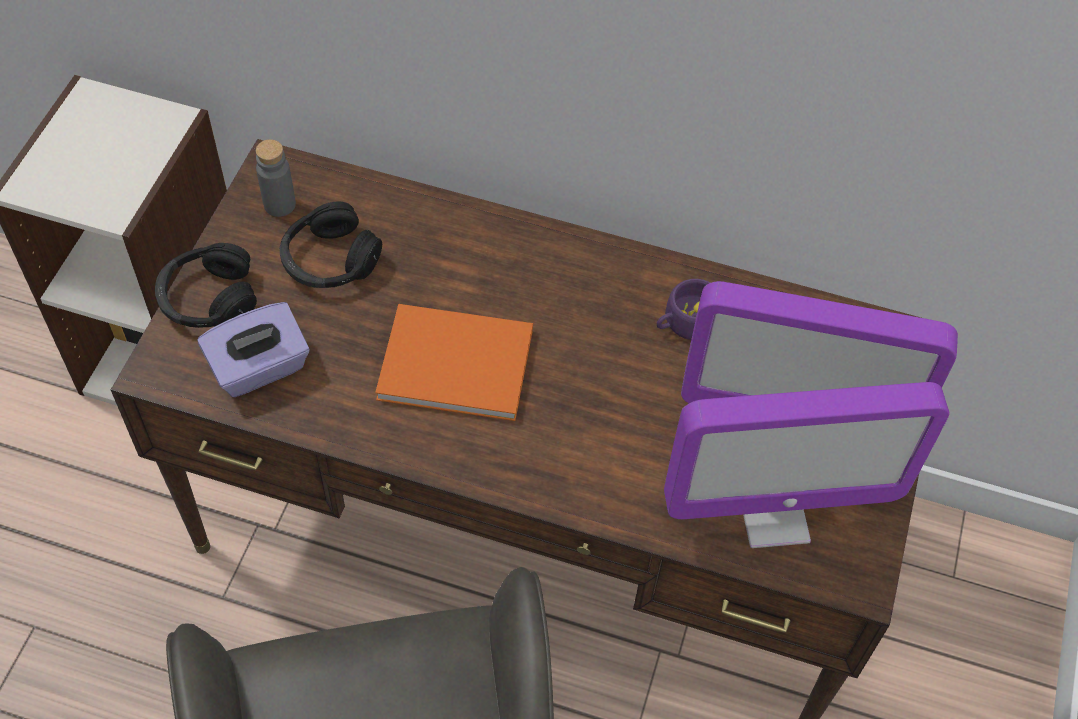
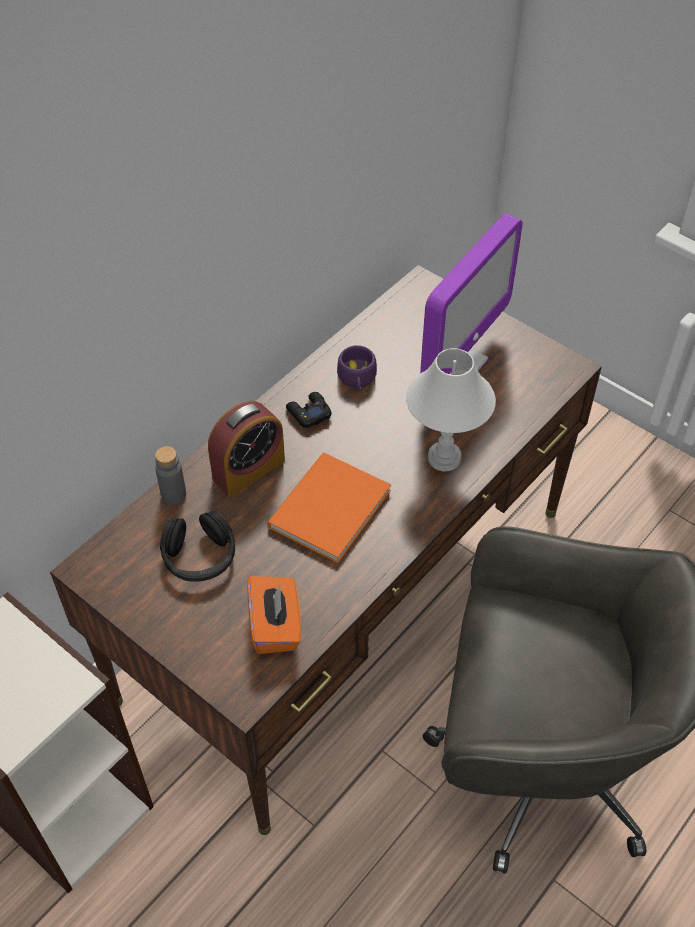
camera: 65 degrees left, 5 degrees down
(208, 299) = (193, 645): black headphones -> none
(260, 368) = (275, 627): purple tissue box -> orange tissue box
(279, 204) = (127, 574): grey bottle -> grey bottle (173, 494)
(478, 261) = (249, 469): none -> alarm clock
(599, 290) = (308, 413): none -> black game controller
(600, 465) = (443, 457): none -> white table lamp
(773, 515) = (513, 389): monitor -> none

